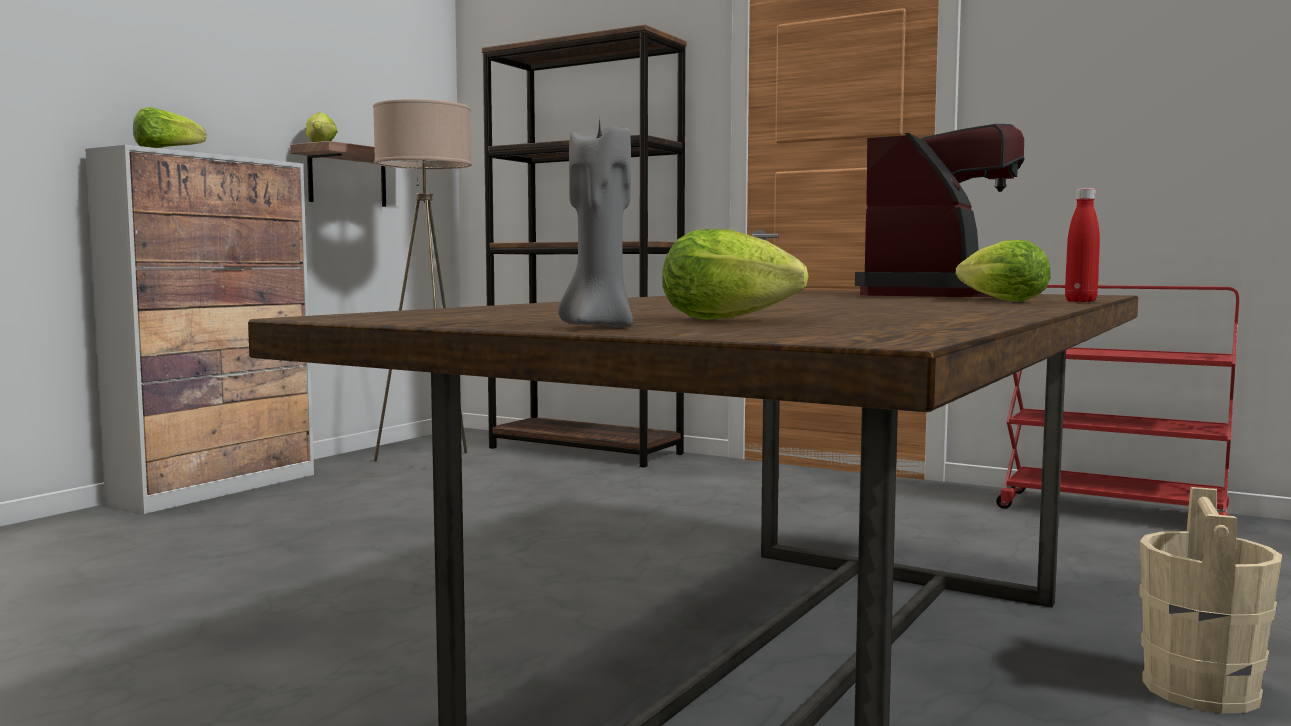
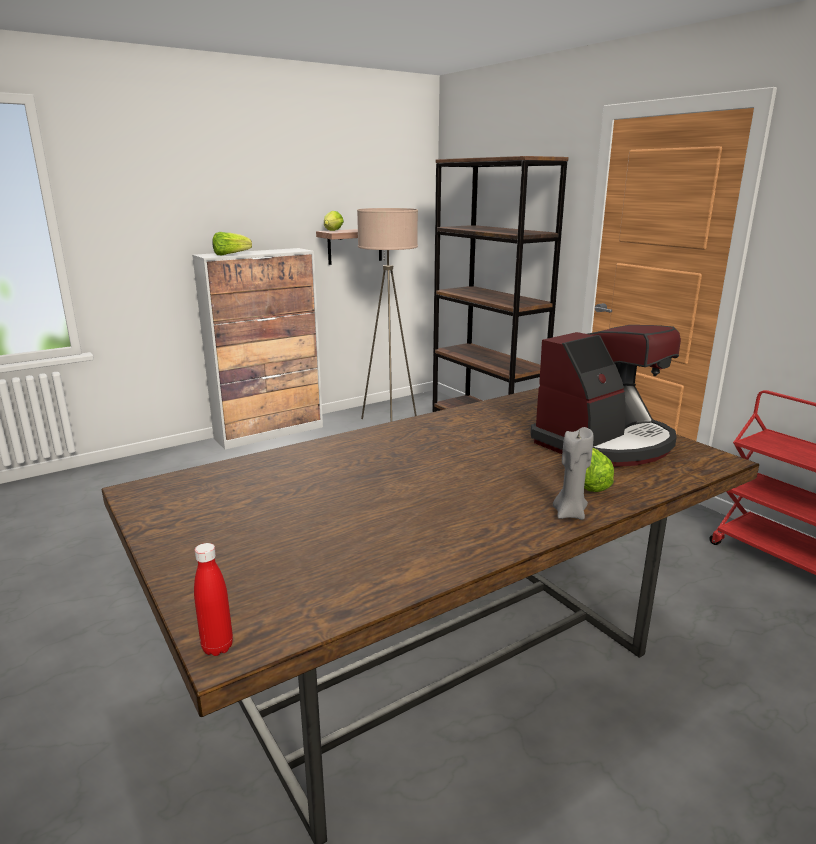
camera: 25 degrees right, 15 degrees up
(598, 326) = (187, 560): grey candle -> grey candle (569, 513)
(735, 320) = (284, 548): lettuce -> none
(1080, 301) = (638, 498): red bottle -> red bottle (217, 647)
(1201, 689) = (657, 765): beige bucket -> none

